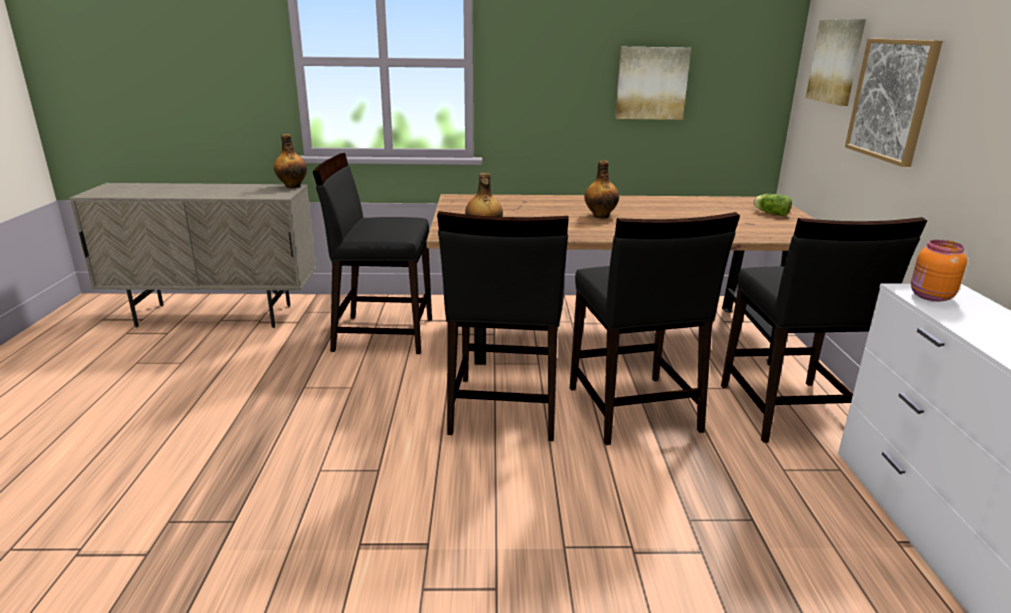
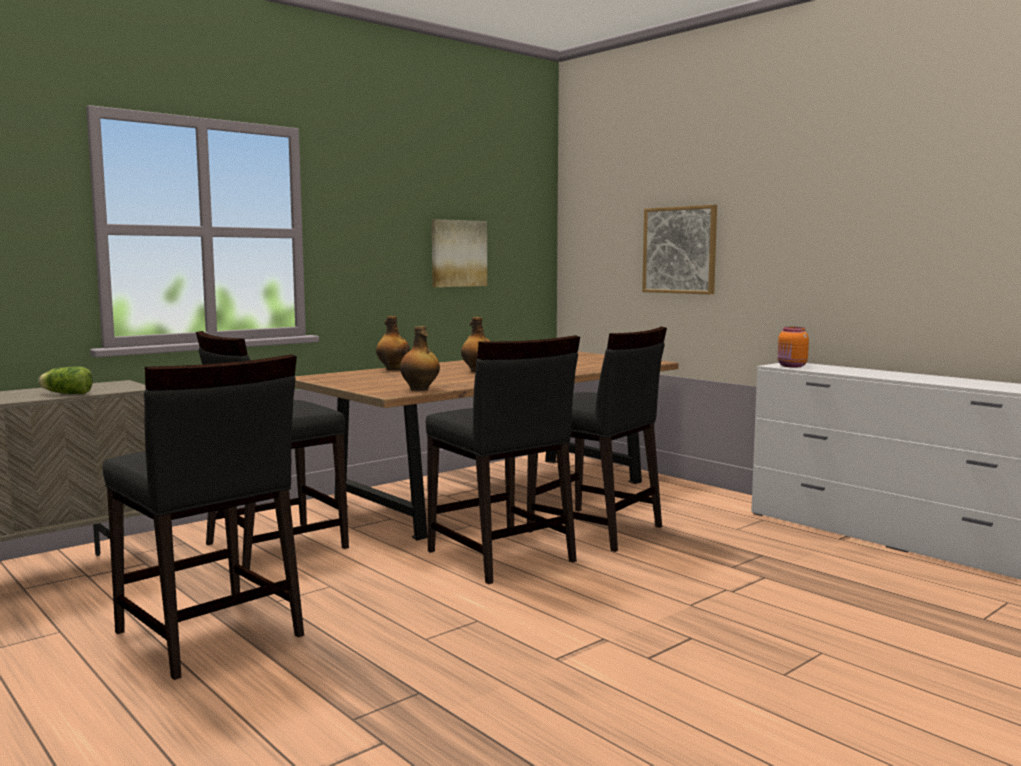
camera: 40 degrees left, 15 degrees down
(292, 186) = (118, 382): bottle -> bottle (393, 369)
(770, 213) = (588, 357): lettuce -> lettuce (65, 393)
(788, 411) = (689, 502): black chair -> black chair (208, 635)
(837, 61) = (608, 229): picture -> none

